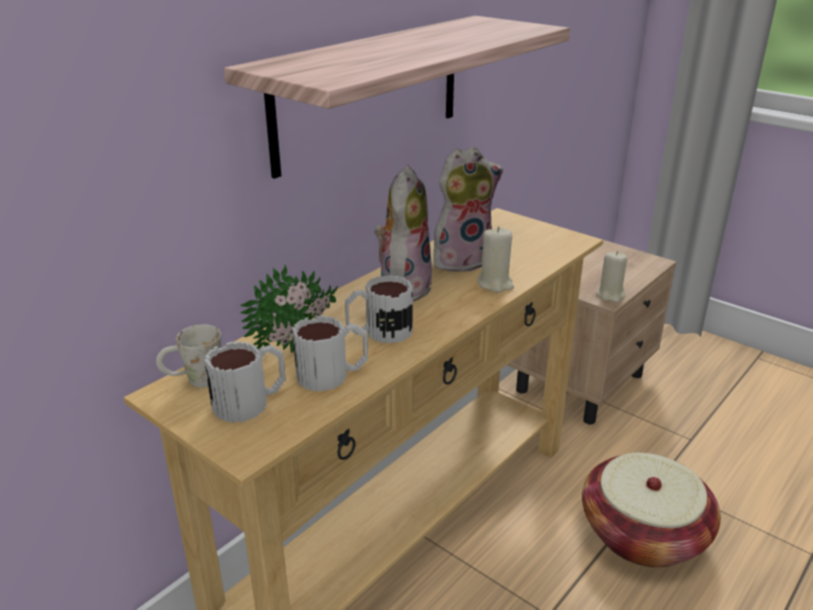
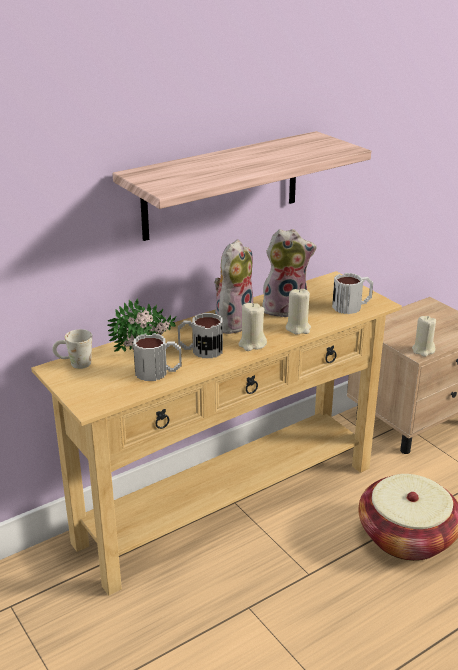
camera: 15 degrees right, 0 degrees up
(251, 401) = (103, 380): mug -> mug (352, 306)
(446, 313) = (252, 344): none -> beige candle

